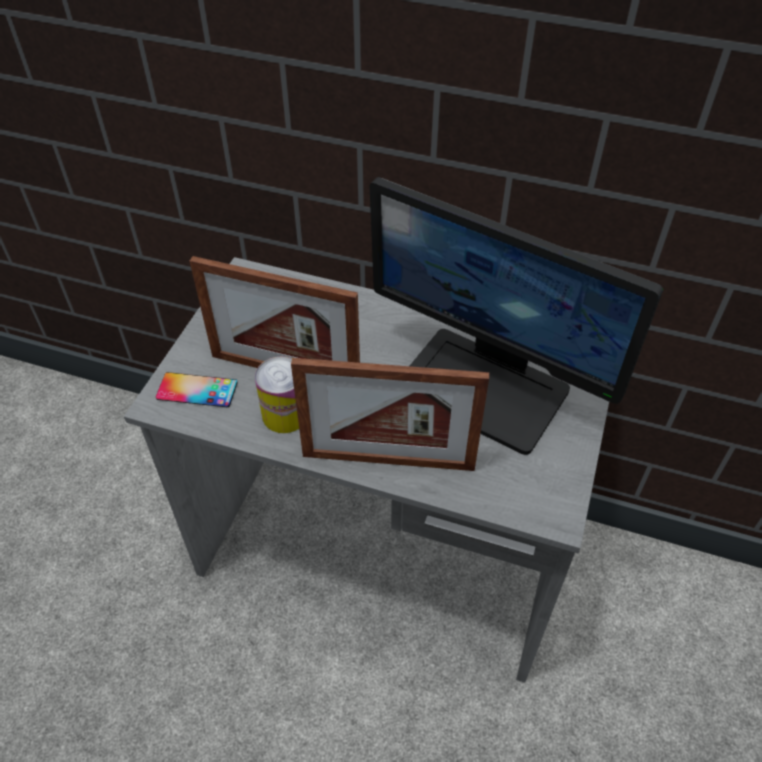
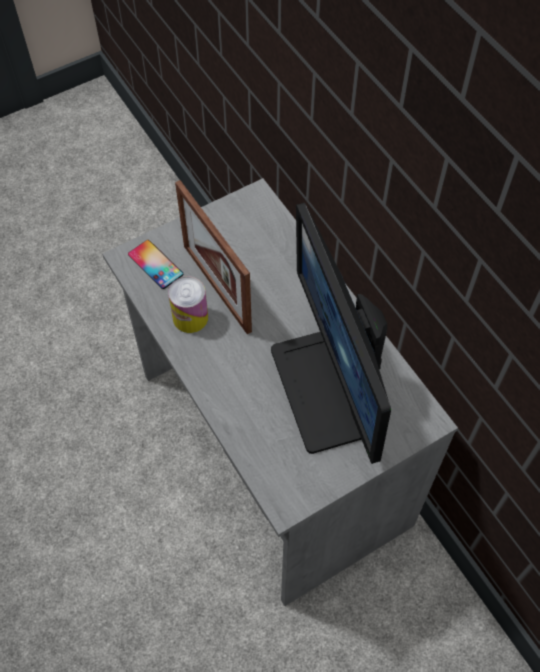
camera: 40 degrees right, 10 degrees up
(388, 460) = (221, 392): picture frame -> none

